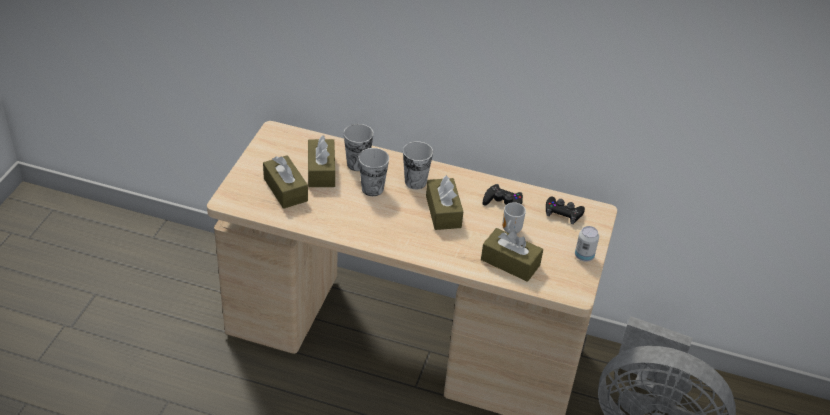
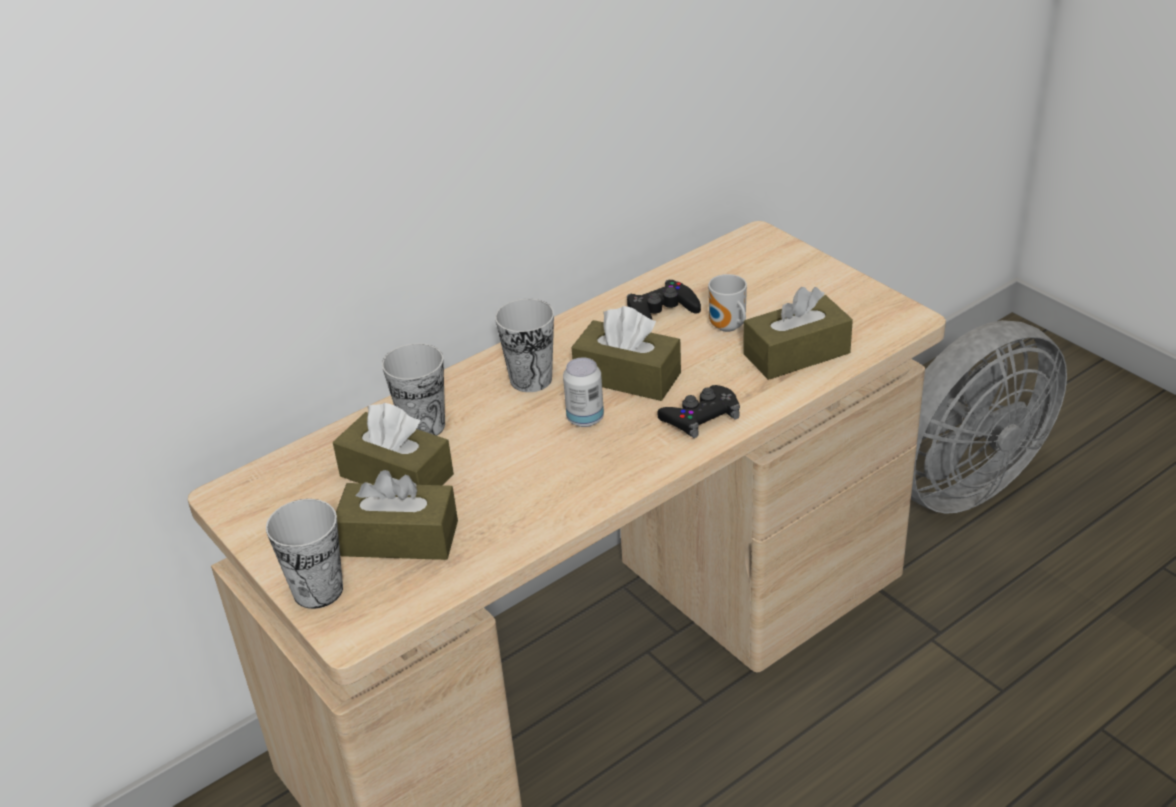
camera: 50 degrees left, 5 degrees down
(372, 189) = (501, 432): cup -> cup (318, 590)
(563, 213) = (732, 267): black game controller -> black game controller (700, 417)
(584, 256) = (836, 283): can -> can (585, 418)

